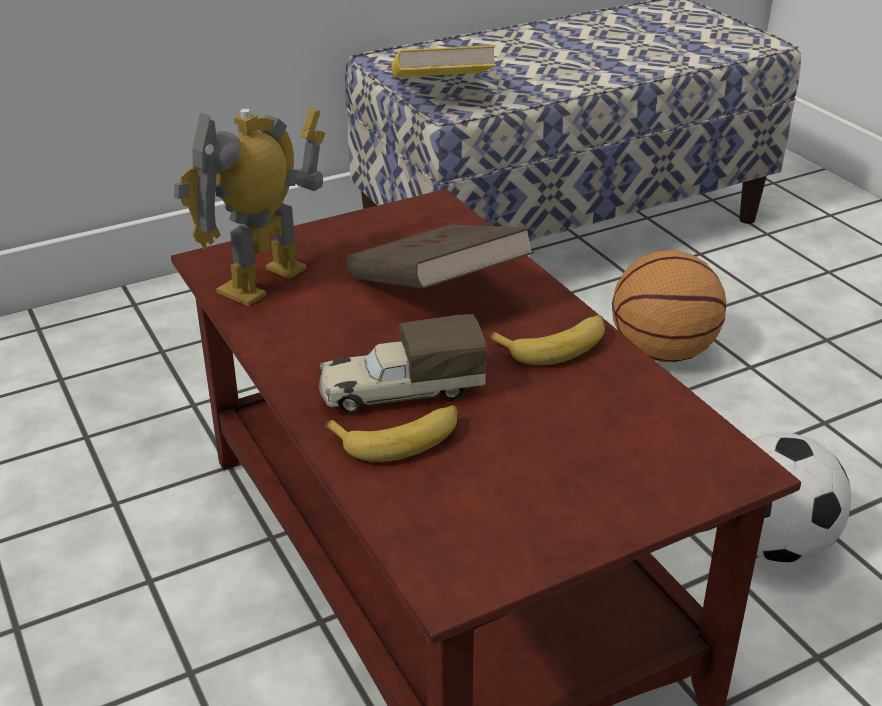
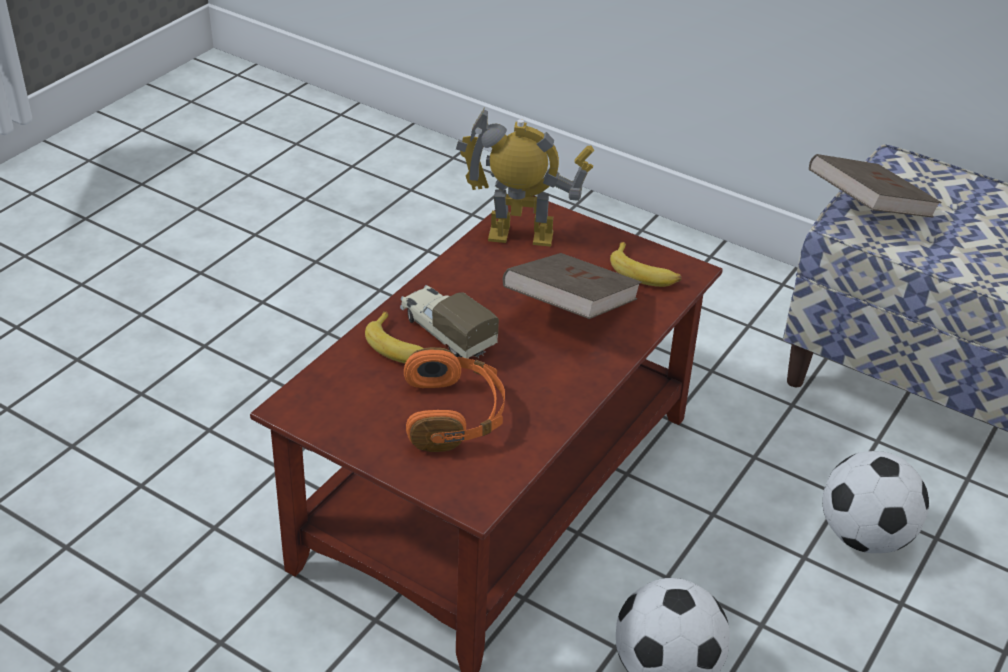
camera: 60 degrees right, 5 degrees up
(441, 93) = (868, 210): yellow book -> brown book
(554, 346) = (550, 382): banana -> banana (644, 273)
(568, 435) = (454, 415): none -> orange headphones
(662, 352) = (864, 536): basketball -> football

